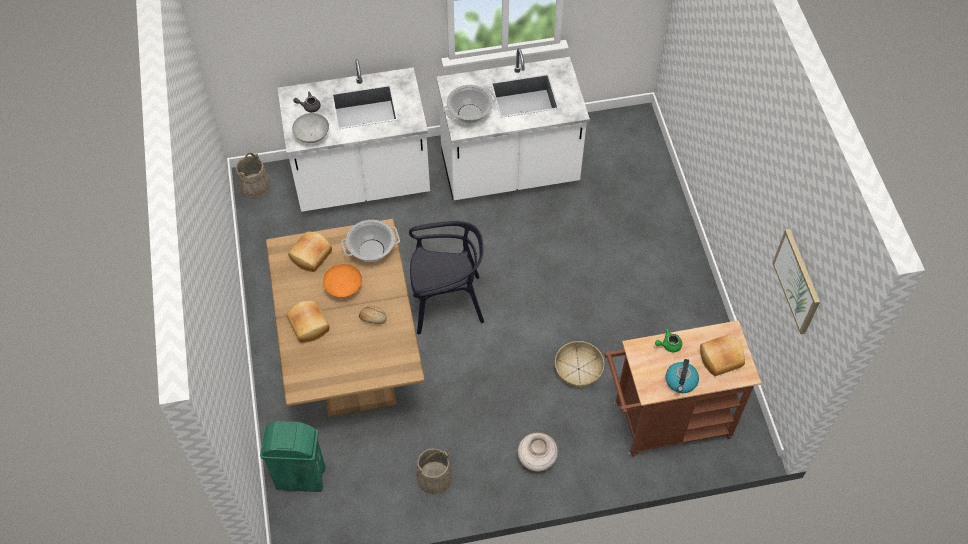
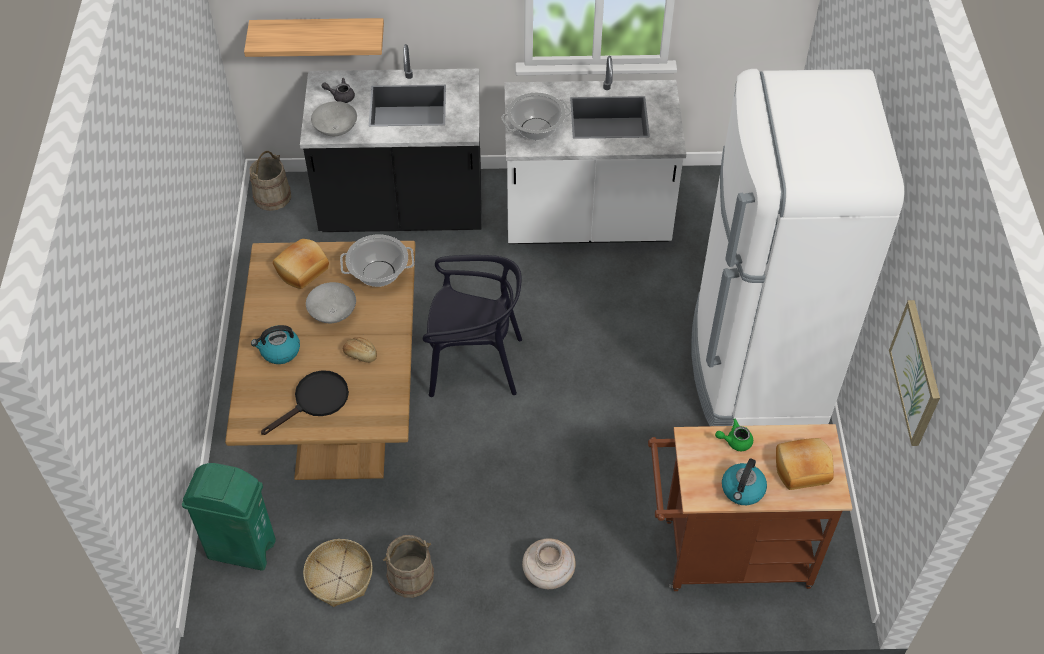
camera: 10 degrees right, 5 degrees down
(284, 59) = (318, 35): none -> shelf
(310, 325) = (279, 351): bread -> kettle
(343, 288) = (332, 313): orange bowl -> grey bowl
(347, 361) = (315, 401): none -> black frying pan
(362, 182) = (402, 209): white counter -> black counter
(578, 369) = (625, 470): basket -> basket (339, 578)
(661, 274) = (755, 369): none -> white fridge

